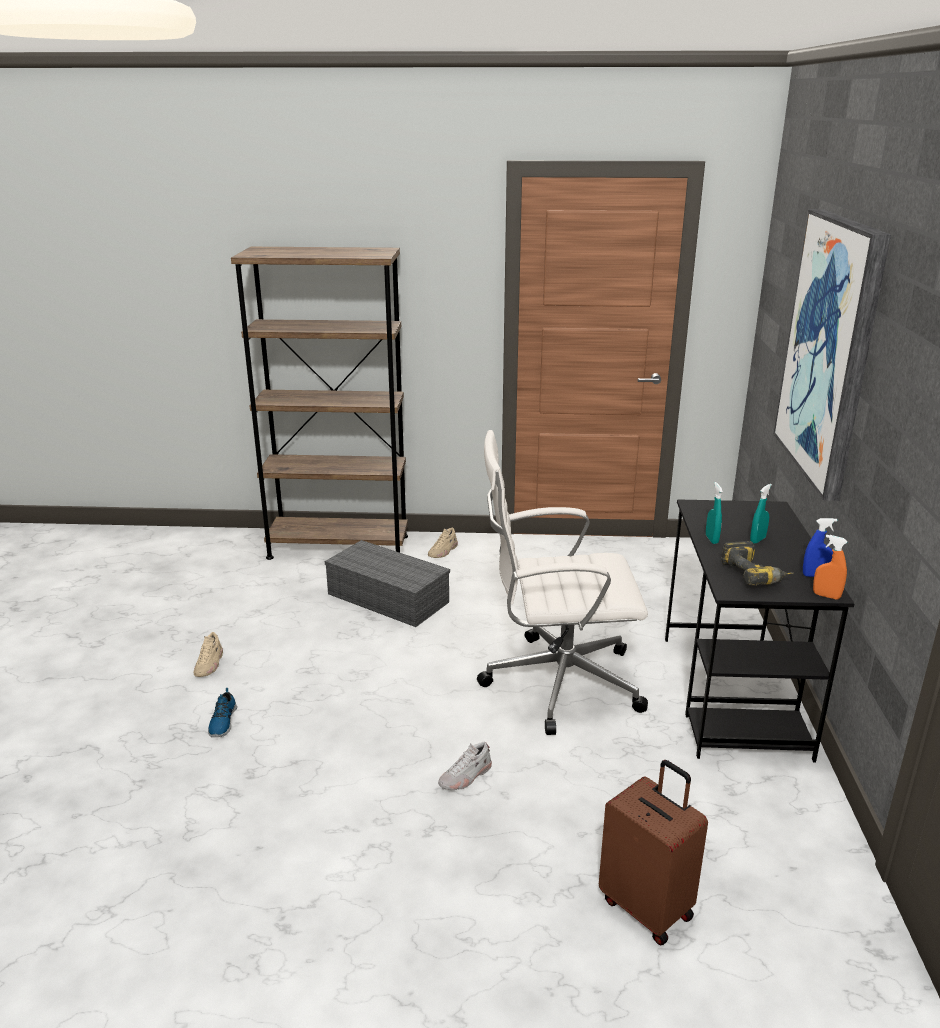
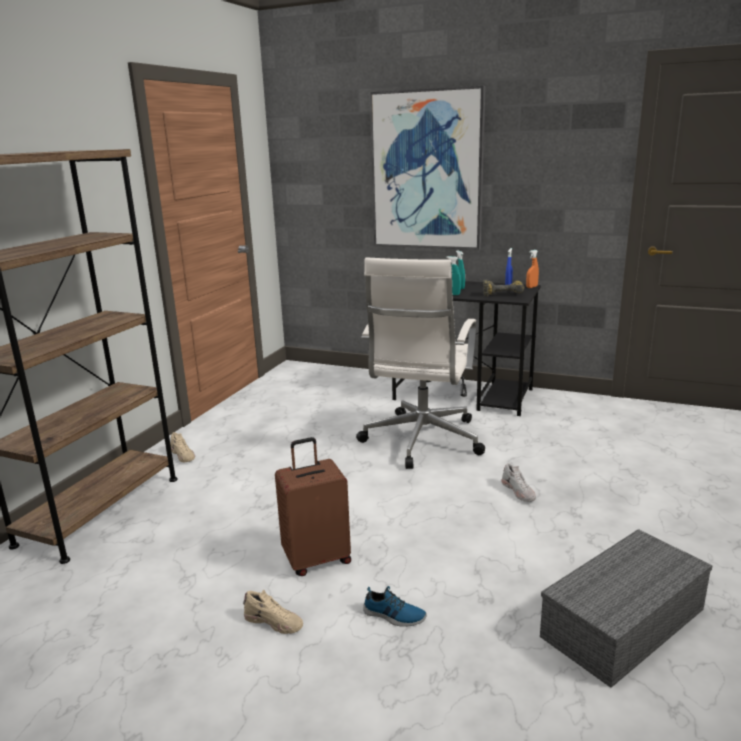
camera: 70 degrees left, 5 degrees down
(386, 598) = (238, 494): grey storage box -> grey storage box (623, 625)
(647, 907) = (645, 454): brown suitcase -> brown suitcase (316, 559)

